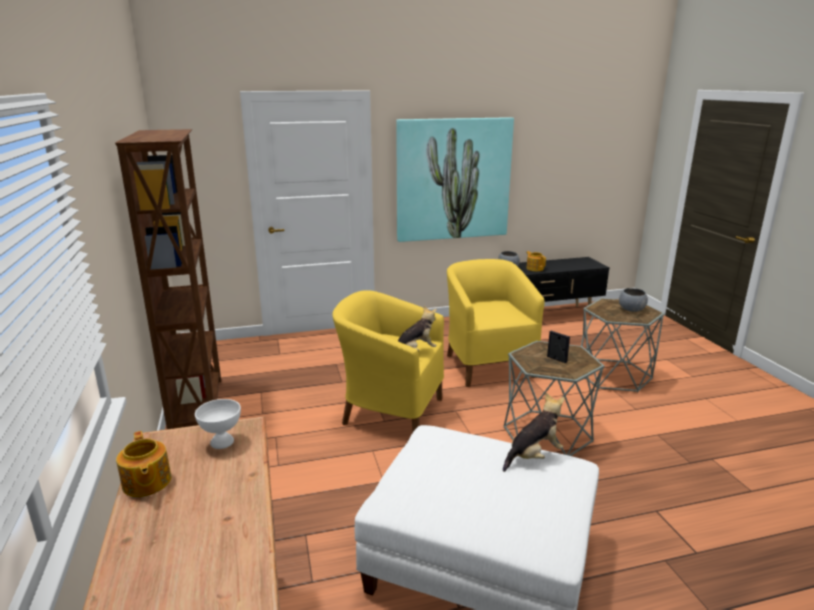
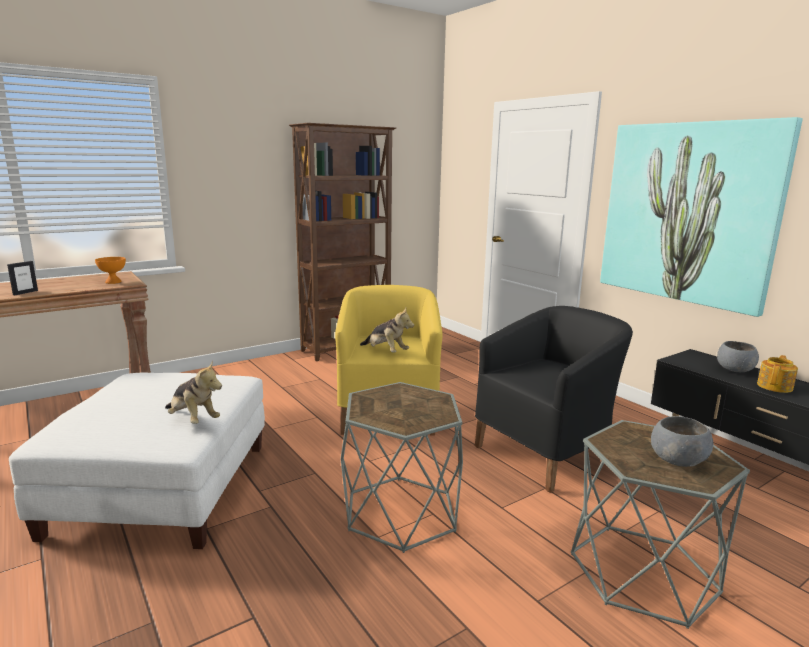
camera: 70 degrees right, 5 degrees down
(146, 483) = (75, 278): teapot -> none
(221, 442) = (113, 282): white bowl -> orange bowl
(487, 365) = (546, 453): yellow armchair -> black armchair
(556, 359) = (400, 406): picture frame -> picture frame (25, 292)

